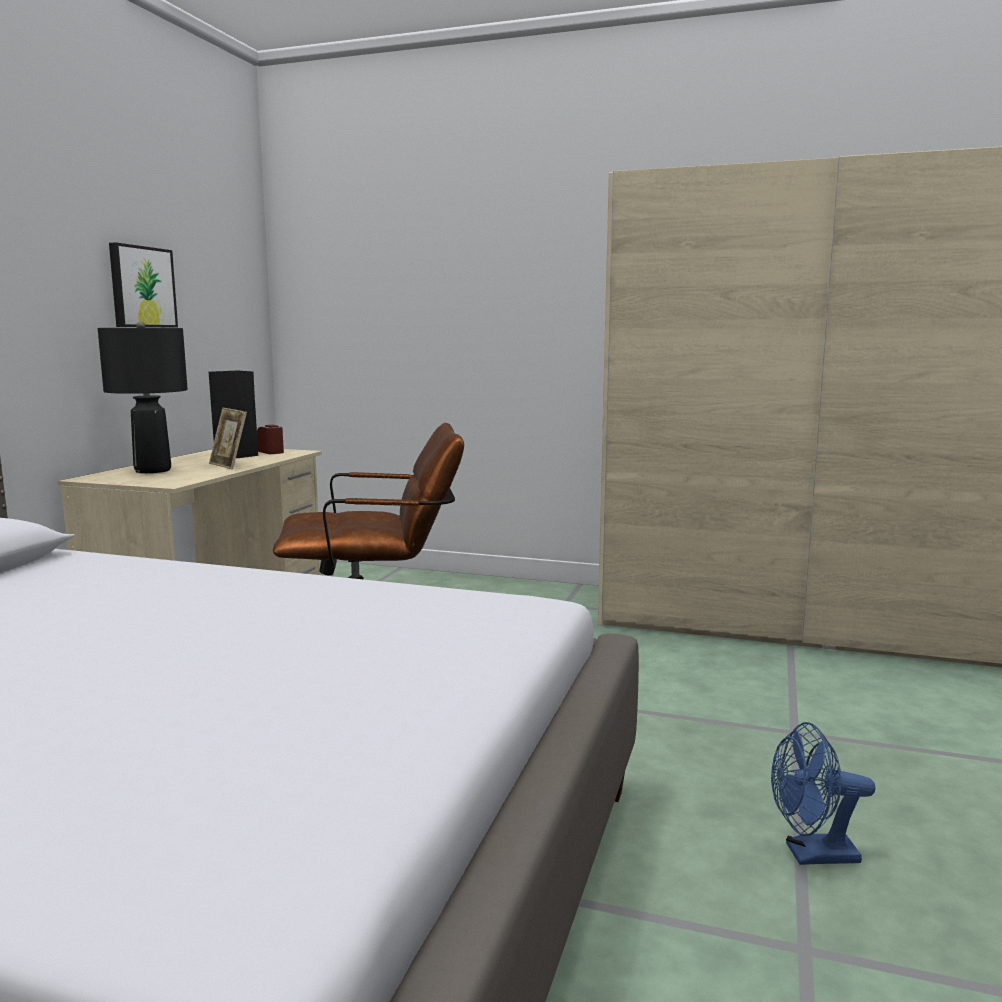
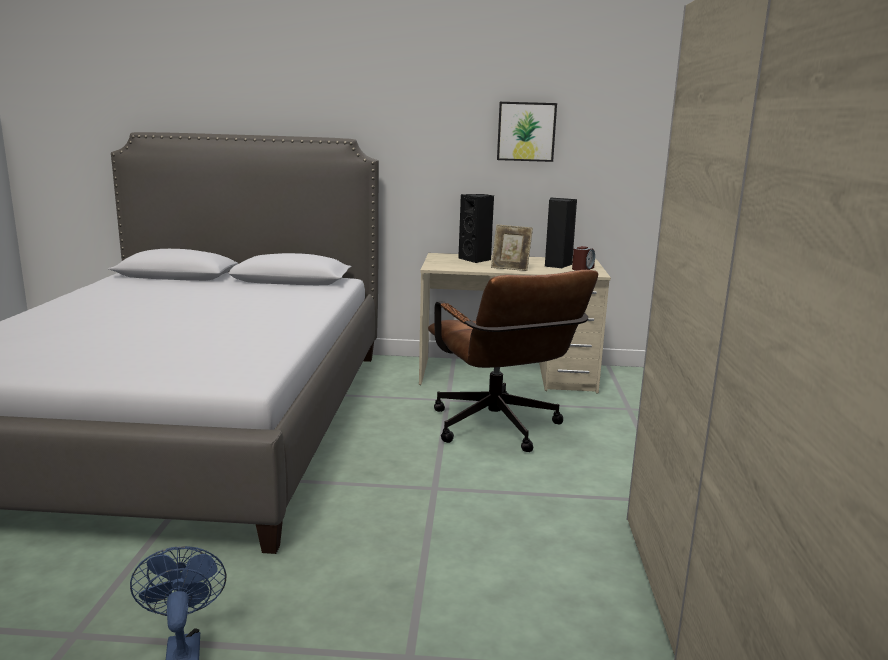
camera: 75 degrees right, 5 degrees up
(153, 470) = (476, 259): black table lamp -> black speaker
(229, 466) = (510, 268): picture frame -> picture frame turned 105 degrees counterclockwise

